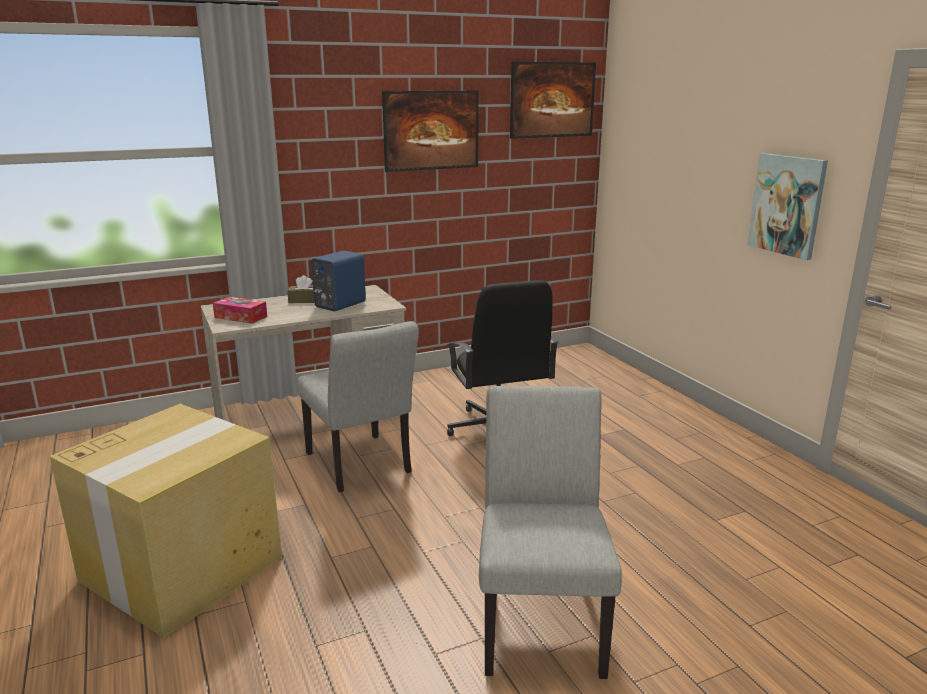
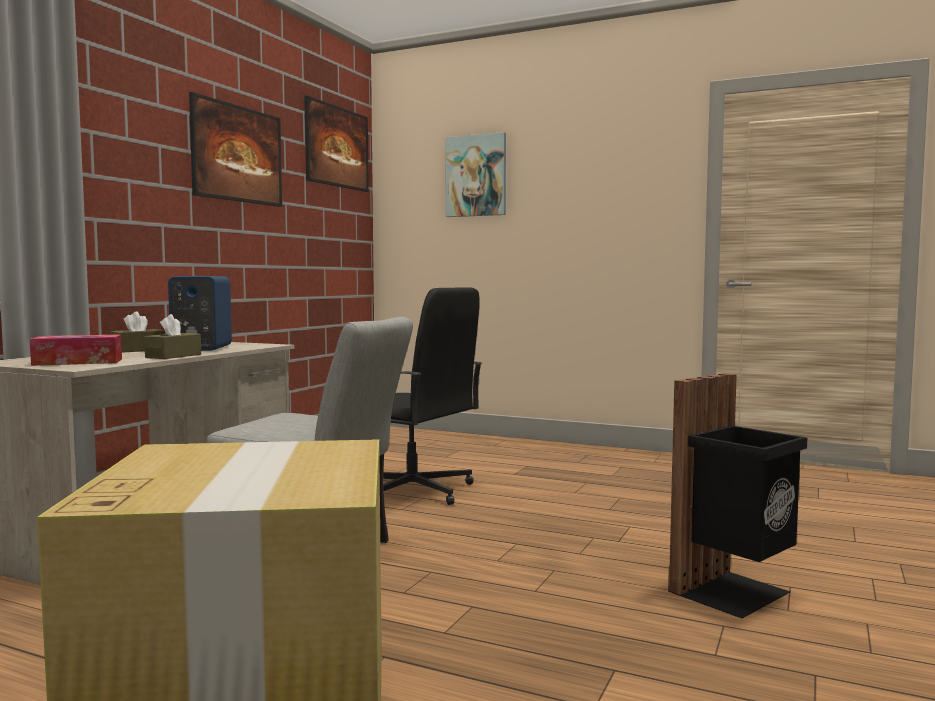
camera: 40 degrees left, 15 degrees down
(298, 317) = (173, 356): none -> brown tissue box
(541, 619) = (735, 593): grey chair -> black trash can
(787, 205) = (625, 221): picture -> picture (476, 176)

